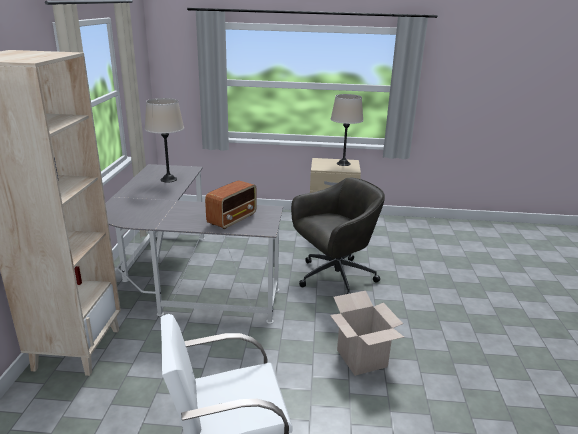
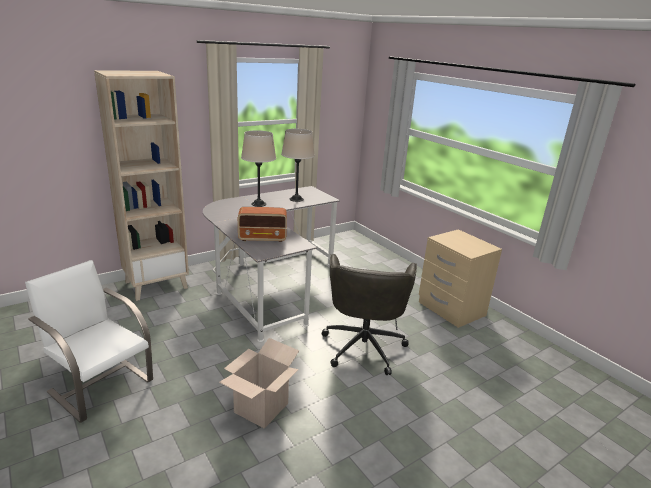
camera: 50 degrees right, 0 degrees up
(334, 277) = (364, 345): grey office chair -> grey office chair turned 75 degrees clockwise
(343, 163) = (474, 245): beige table lamp -> beige table lamp (258, 204)

